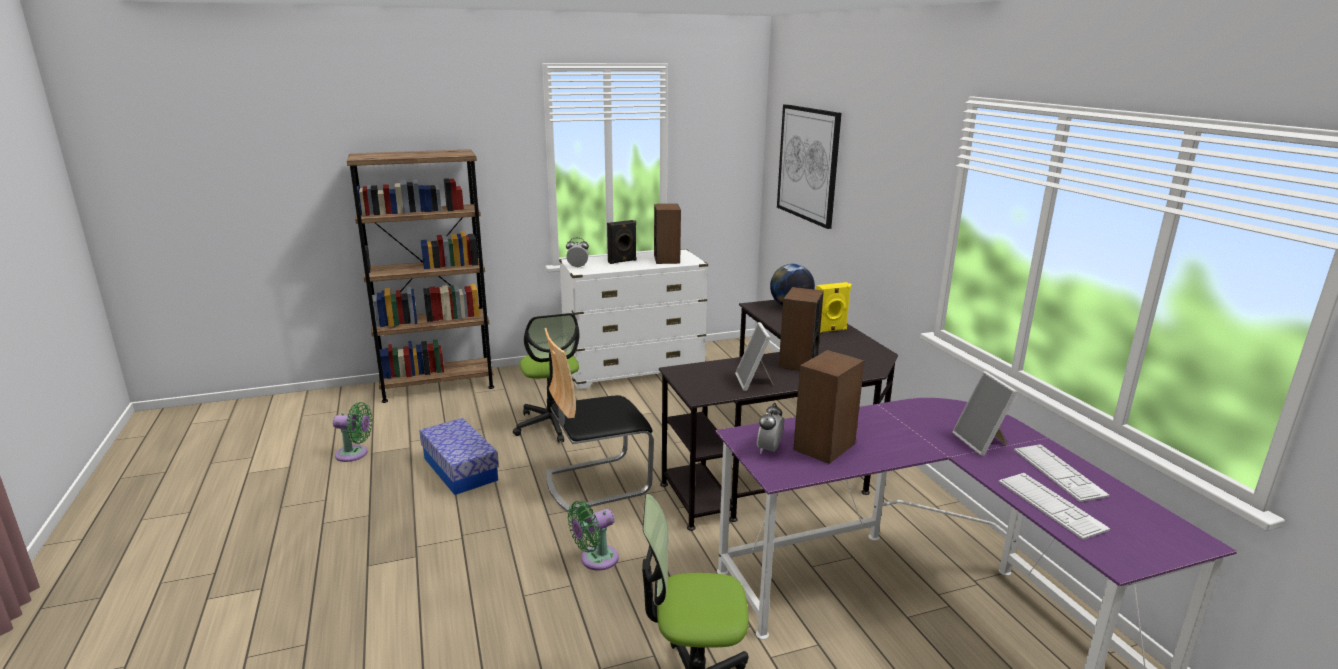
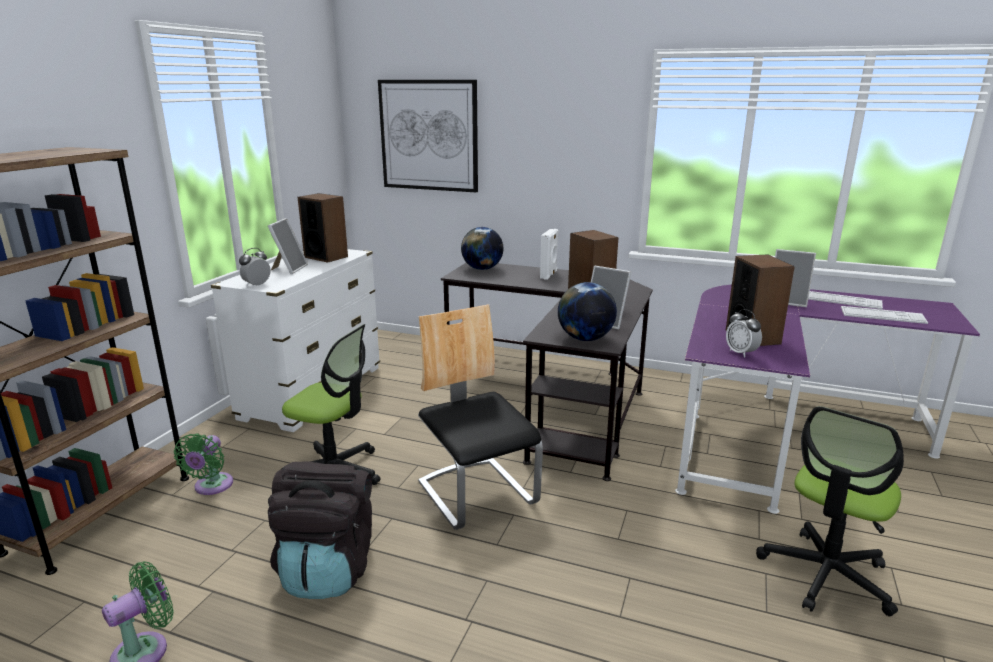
camera: 50 degrees left, 0 degrees up
(460, 469) = (328, 569): storage box -> black backpack
(595, 559) = (603, 547): green fan -> green fan (211, 487)
(596, 482) = (477, 493): chair -> chair turned 135 degrees clockwise
(622, 261) = (289, 269): black speaker -> picture frame
(700, 385) = (585, 339): none -> globe
(830, 330) = (549, 275): yellow speaker -> white speaker

